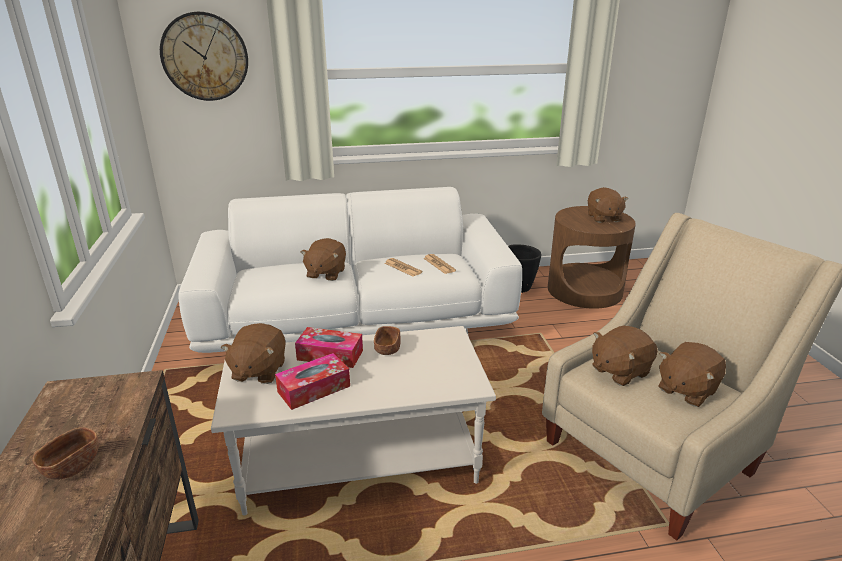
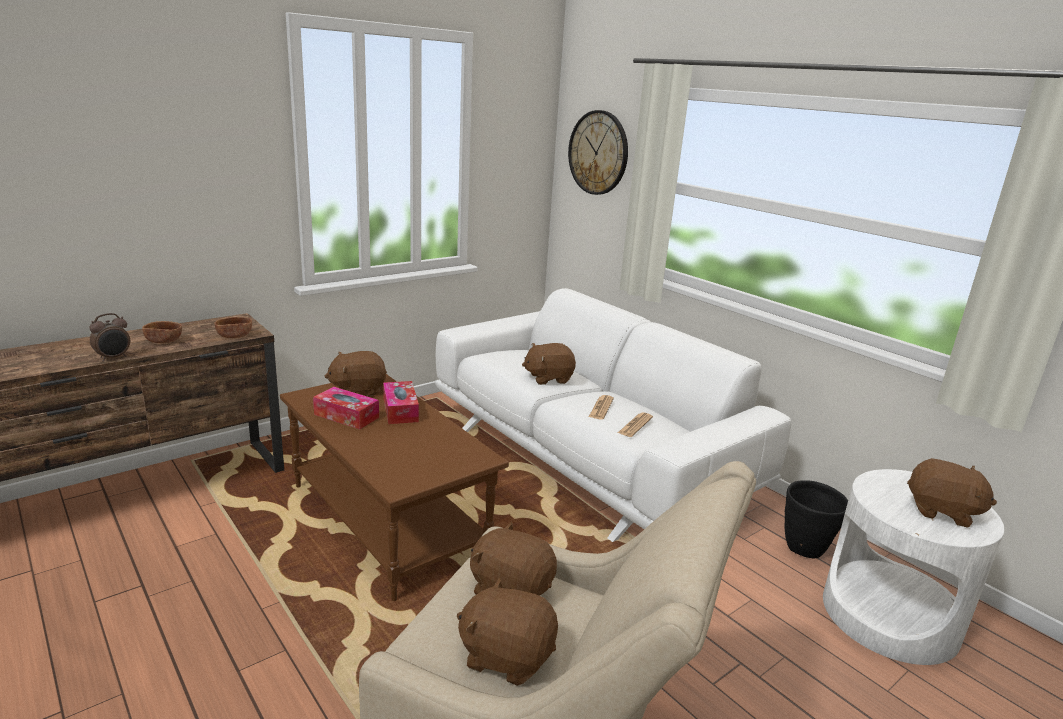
camera: 60 degrees right, 5 degrees down
(90, 523) = (114, 358): none -> alarm clock
(360, 458) = (389, 521): white coffee table -> brown coffee table
(387, 349) = (430, 432): brown bowl -> brown bowl (234, 336)
(584, 290) = (890, 616): brown side table -> white side table
(603, 218) = (942, 511): brown plush toy -> brown plush toy turned 120 degrees counterclockwise

